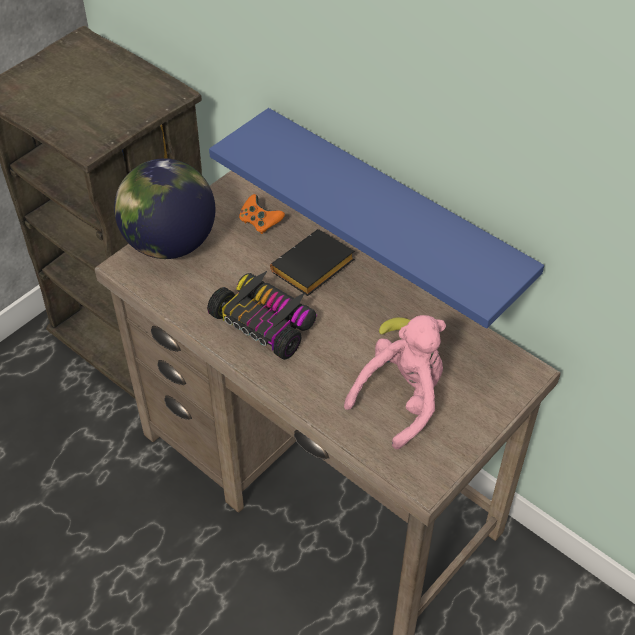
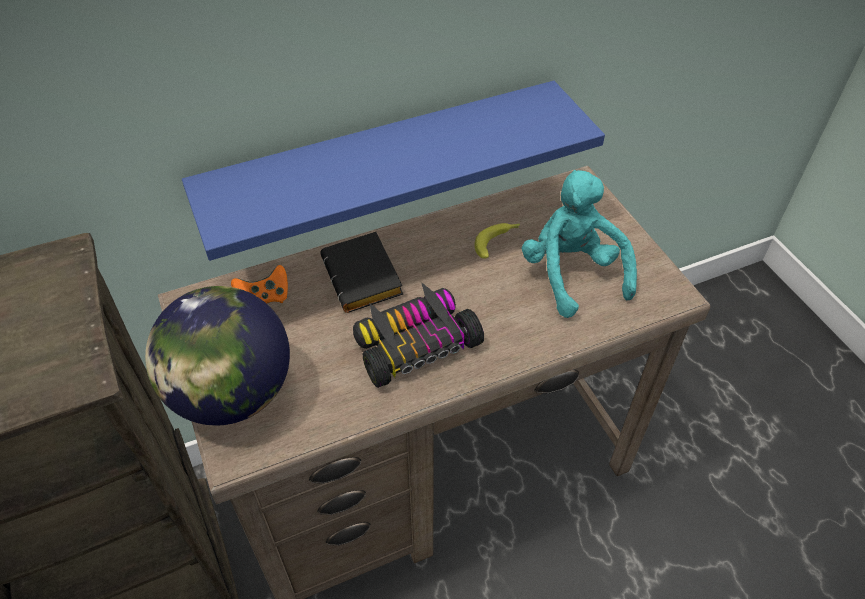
camera: 65 degrees left, 0 degrees up
(402, 399) = (572, 274): pink plush toy -> turquoise plush toy

